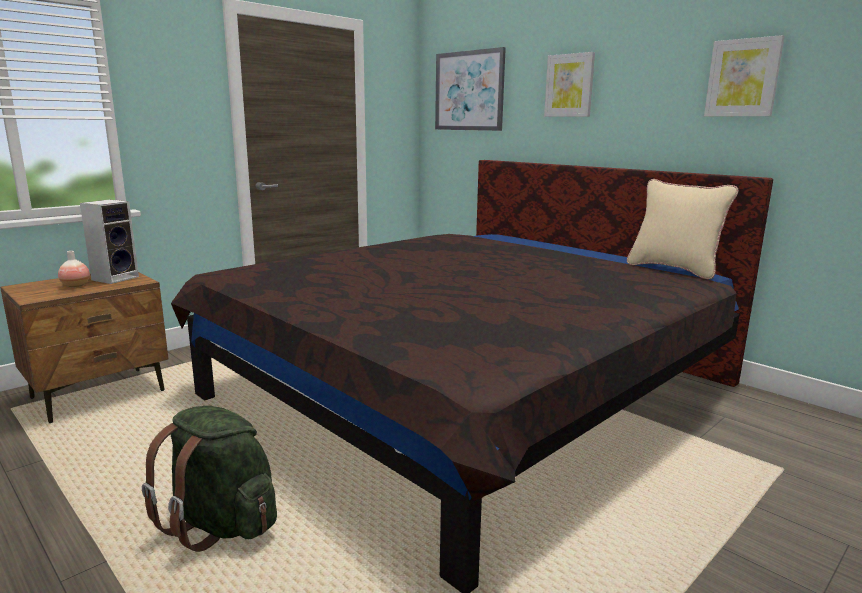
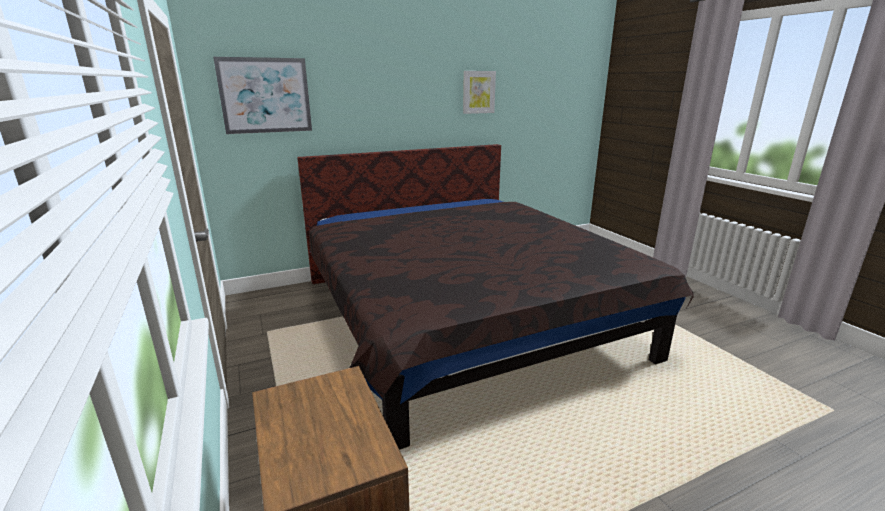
camera: 70 degrees left, 5 degrees up
(75, 285) = (329, 428): vase -> none
(116, 278) = (311, 397): speaker -> none
(221, 523) = (613, 437): green backpack -> none
(569, 85) = (371, 93): picture -> none
(673, 269) = (485, 202): beige pillow -> none

